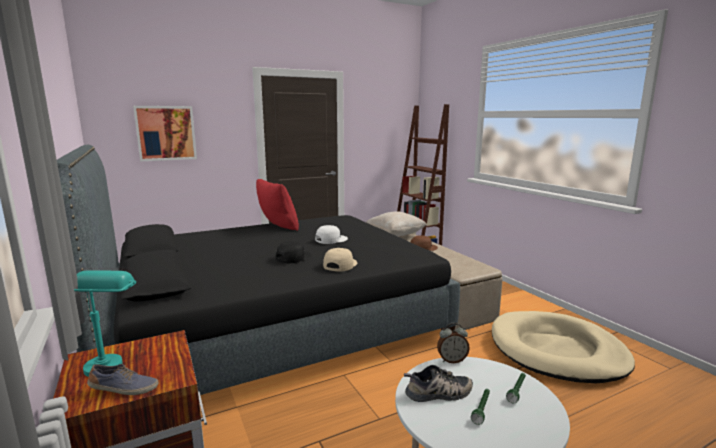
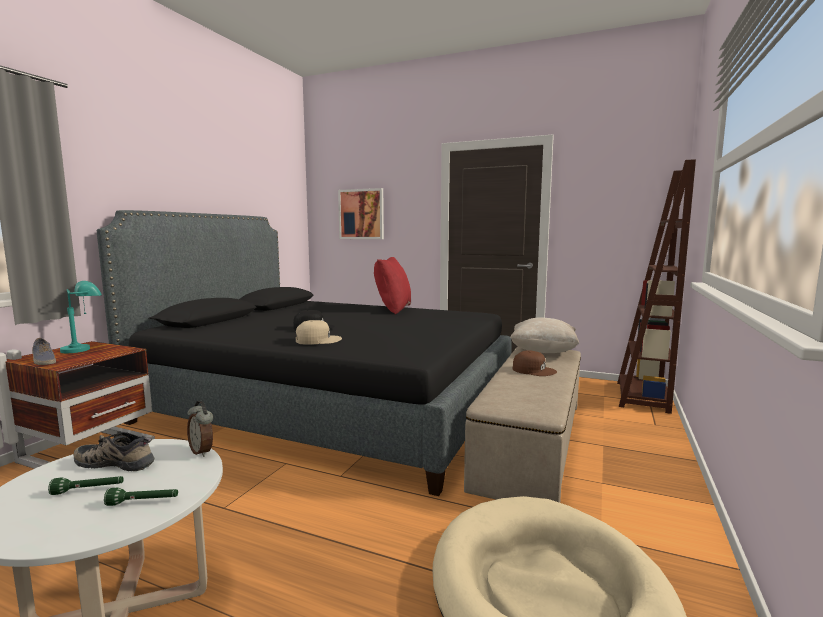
camera: 50 degrees right, 5 degrees down
(331, 239) = (387, 324): white cap -> none
(438, 393) = (117, 462): shoe -> shoe turned 150 degrees clockwise

